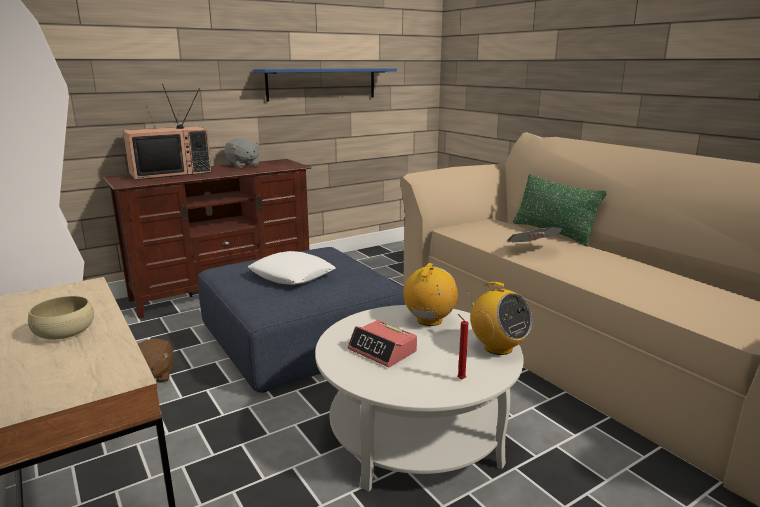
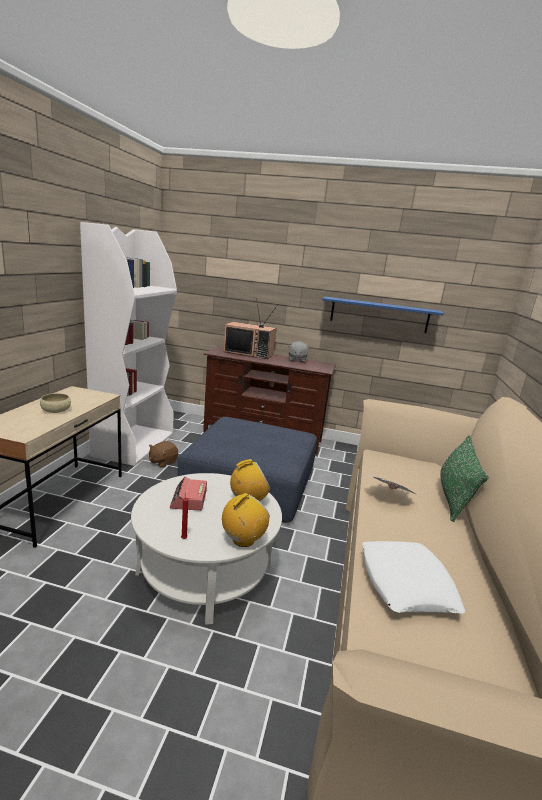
camera: 45 degrees right, 0 degrees up
(292, 275) = (248, 438): white pillow -> white pillow (406, 583)
(497, 347) = (243, 540): radio -> radio turned 150 degrees counterclockwise

